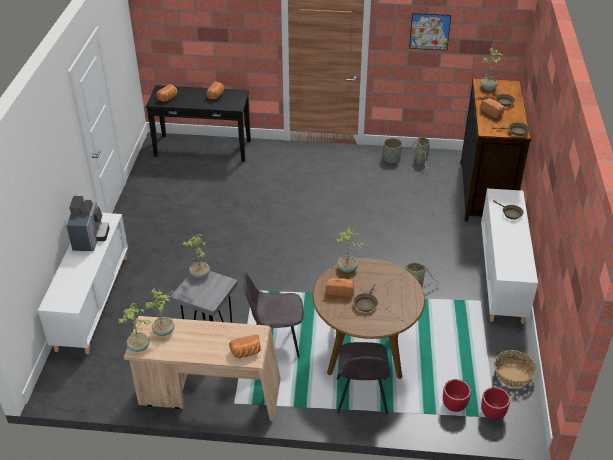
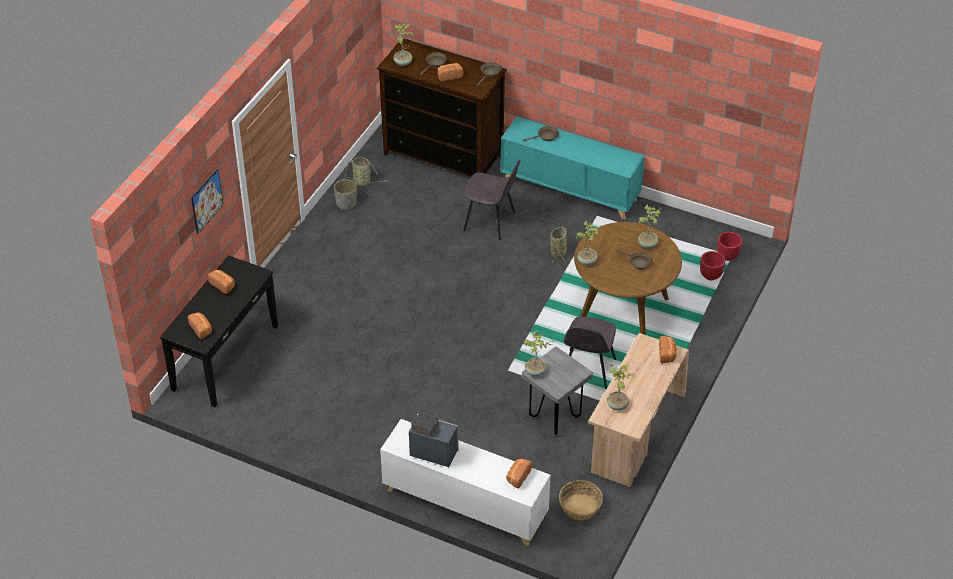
camera: 70 degrees left, 5 degrees up
(139, 347) = (631, 426): potted plant -> potted plant (648, 245)
(340, 291) = (615, 274): bread -> bread (517, 476)
(361, 397) = (679, 330): grey chair -> grey chair (491, 222)
(429, 31) = (328, 55): picture -> picture (207, 201)
(501, 275) = (570, 190): white cabinet -> turquoise cabinet
(512, 375) = (692, 229): basket -> basket (580, 507)

